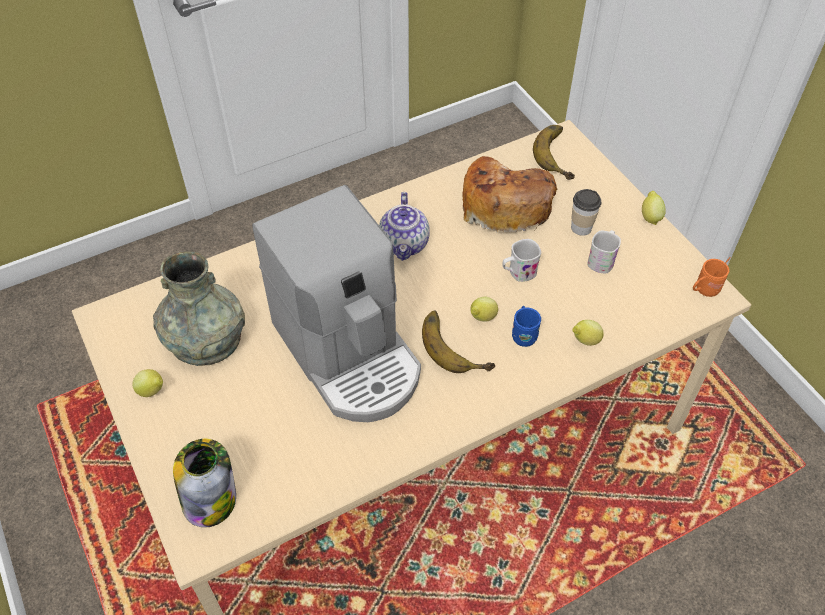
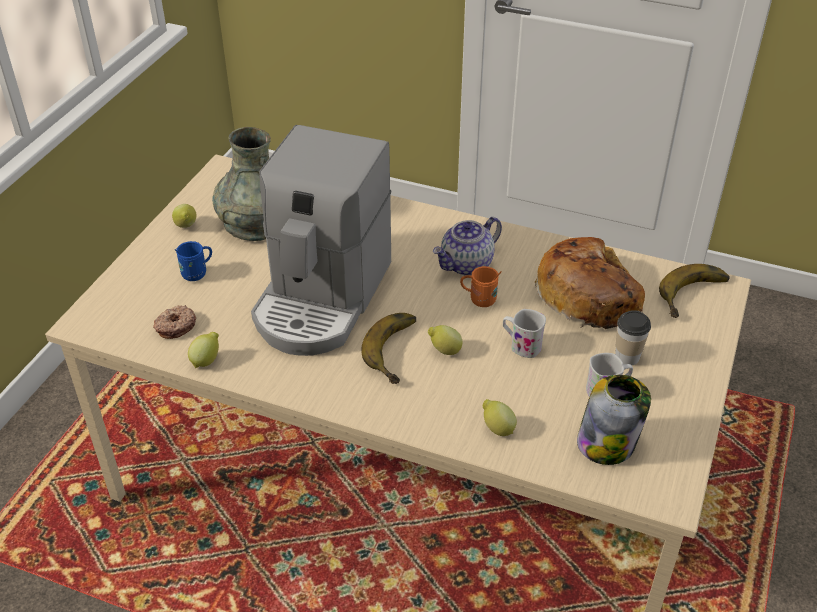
camera: 50 degrees right, 10 degrees down
(210, 499) = (125, 305): jar -> jar (607, 443)
(278, 475) = (175, 326): none -> donut
(523, 334) = (457, 385): blue mug -> blue mug (197, 273)
(650, 217) = (706, 396): lemon -> lemon (206, 360)
(704, 290) = (664, 484): orange mug -> orange mug (479, 299)

